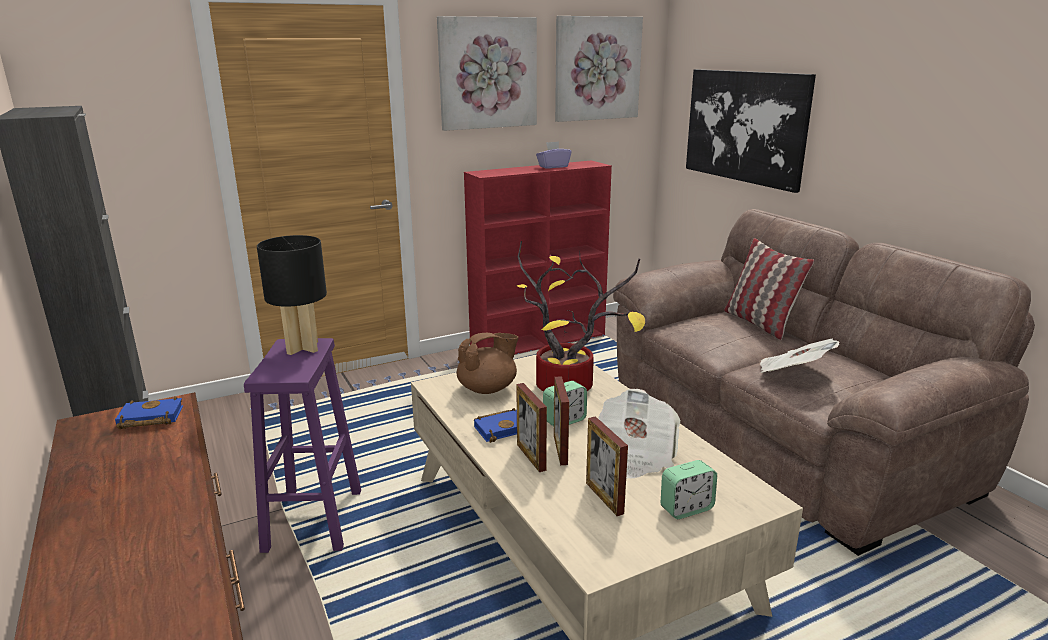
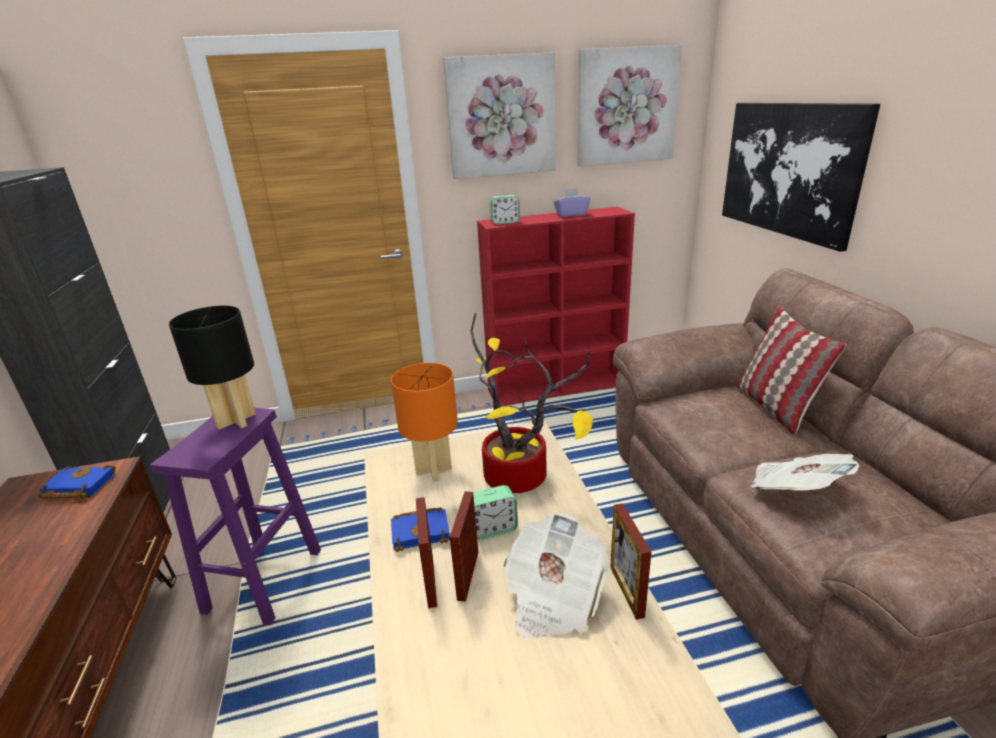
camera: 15 degrees right, 5 degrees up
(488, 389) = (434, 471): brown teapot -> orange table lamp
(604, 498) = (483, 668): picture frame -> picture frame (626, 591)
(686, 508) = (579, 709): alarm clock -> alarm clock (505, 222)

